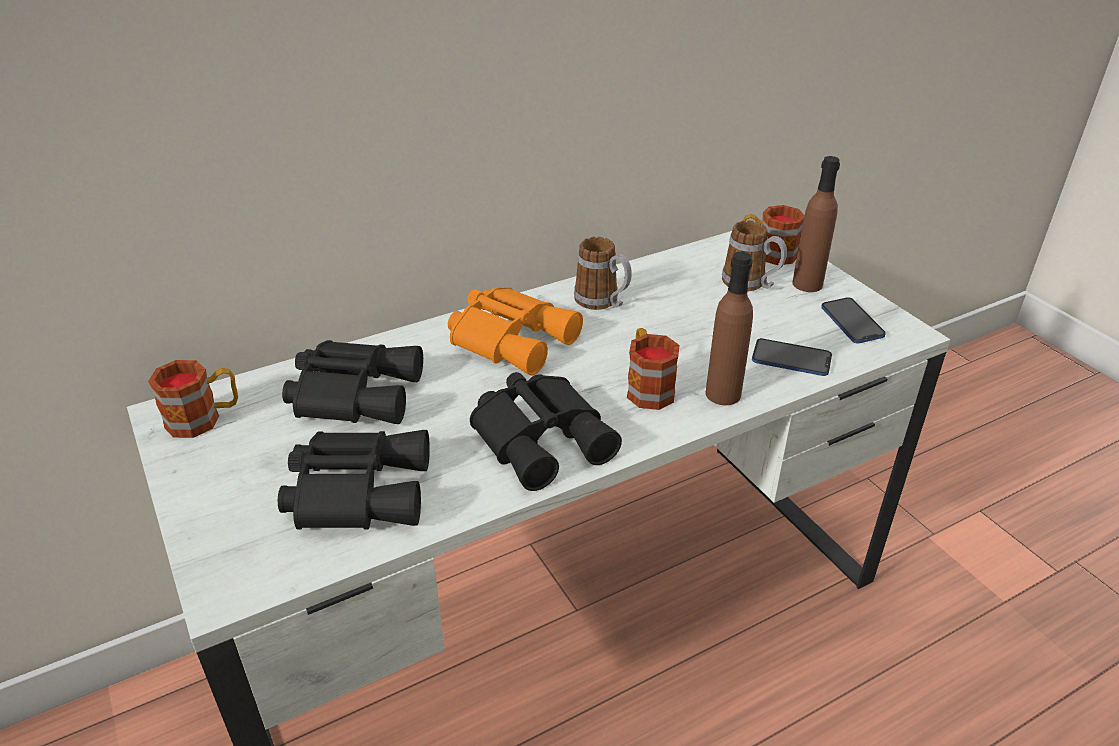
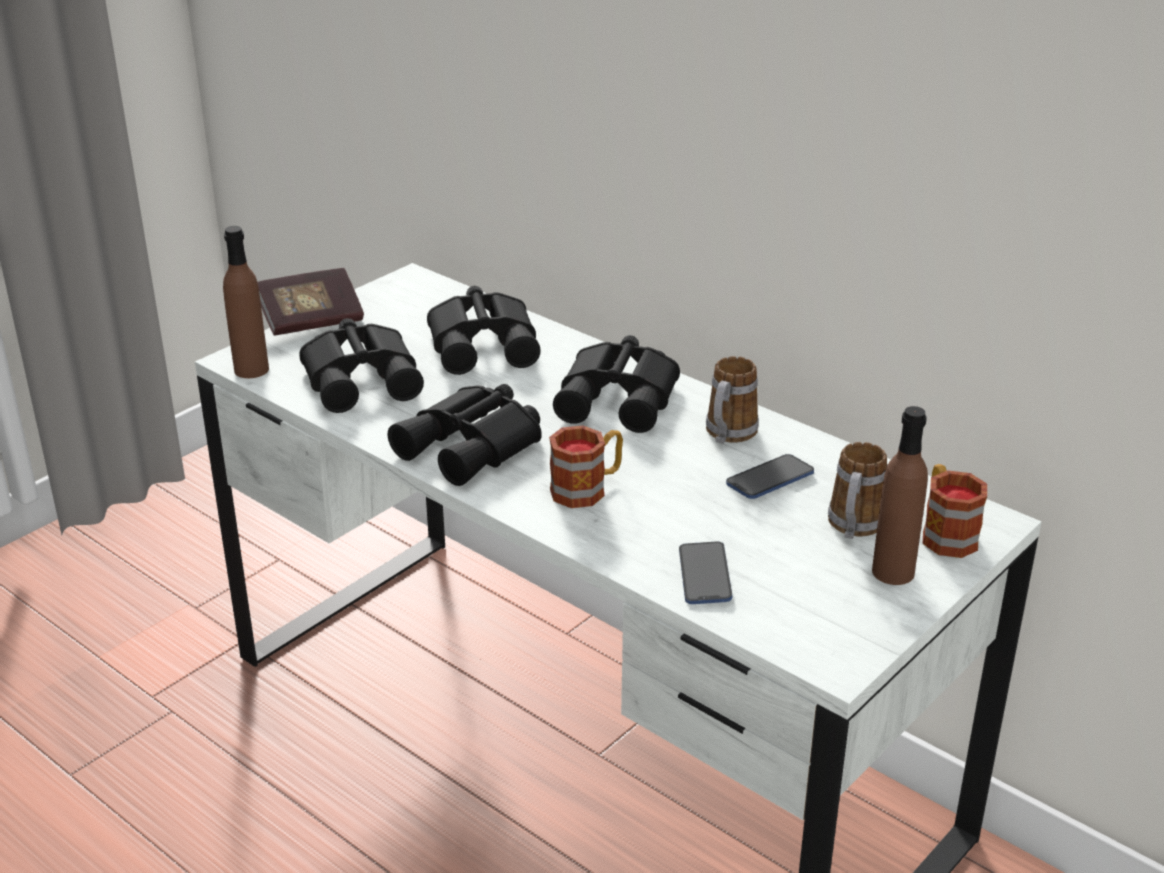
camera: 70 degrees right, 5 degrees down
(187, 509) = (311, 321): none -> book
(204, 418) = (414, 294): mug -> none
(512, 337) = (621, 398): orange binoculars -> black binoculars
(723, 394) = (605, 536): brown bottle -> brown bottle (251, 369)
(852, 322) = (825, 615): phone -> phone (770, 479)

